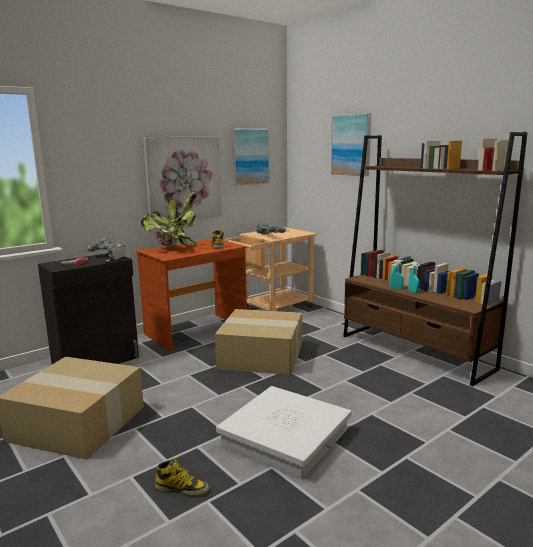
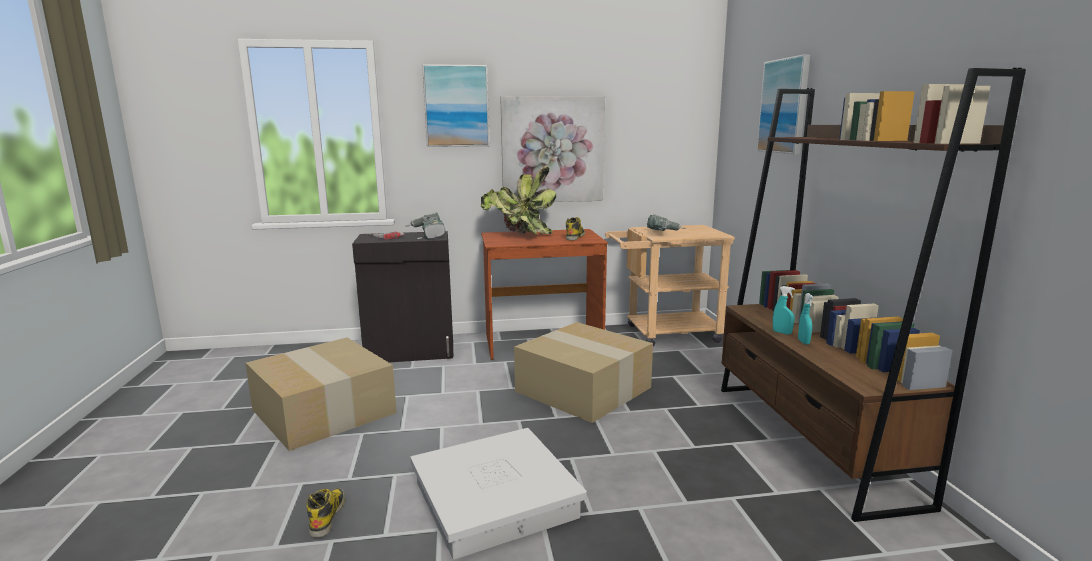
camera: 30 degrees right, 0 degrees up
(182, 488) = (327, 515): boot -> boot turned 135 degrees counterclockwise
(250, 156) = (655, 124): picture -> picture (456, 106)

